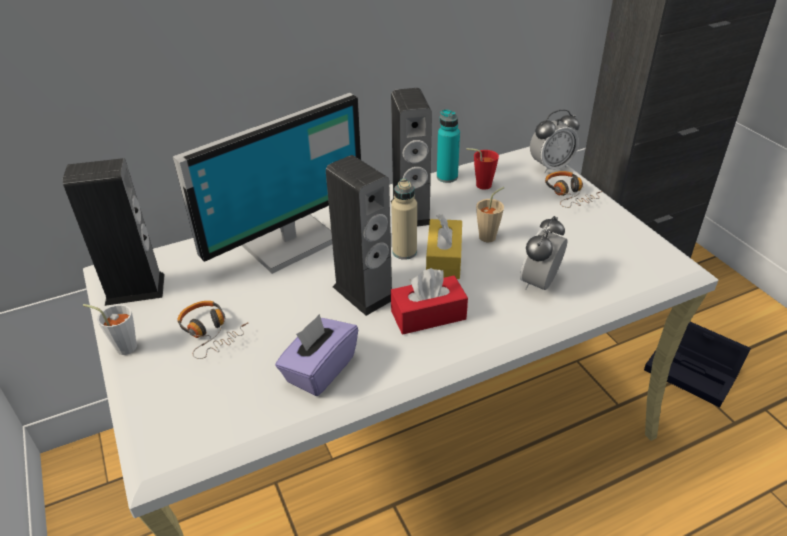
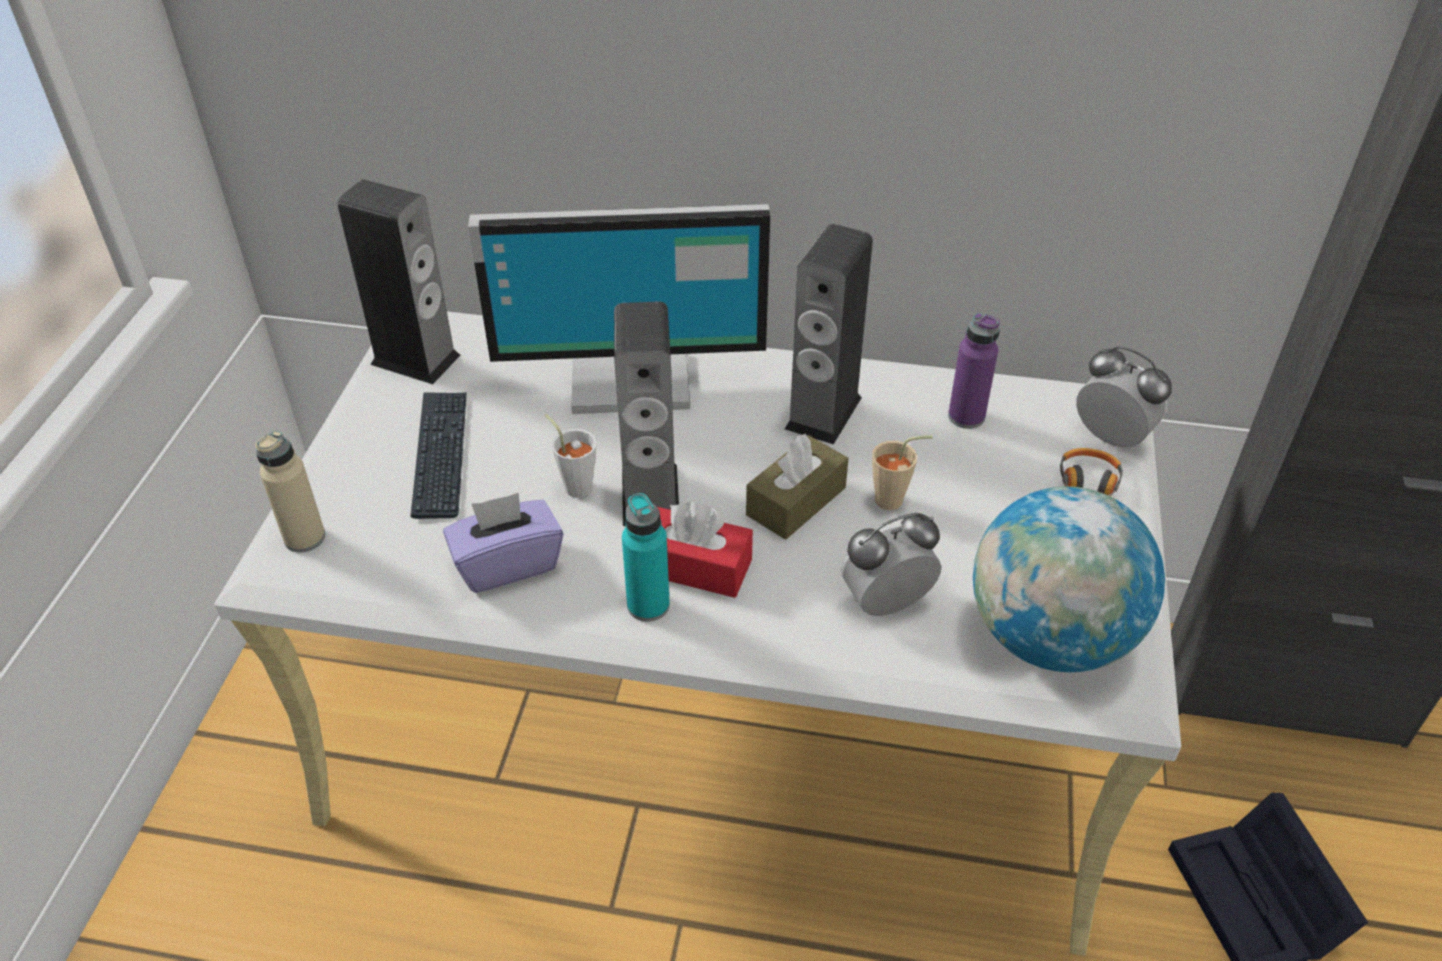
camera: 35 degrees right, 5 degrees up
(122, 346) = (345, 423): white cup -> white cup (575, 484)
(210, 333) = (440, 455): headphones -> keyboard
(404, 252) = (756, 465): beige bottle -> beige bottle (304, 538)
(444, 259) = (796, 501): yellow tissue box -> brown tissue box
(447, 177) = (931, 382): turquoise bottle -> turquoise bottle (648, 605)
(480, 185) = (966, 417): red cup -> purple bottle
(550, 166) = (1111, 437): alarm clock -> alarm clock turned 150 degrees counterclockwise
(623, 260) = (1049, 637): none -> globe

